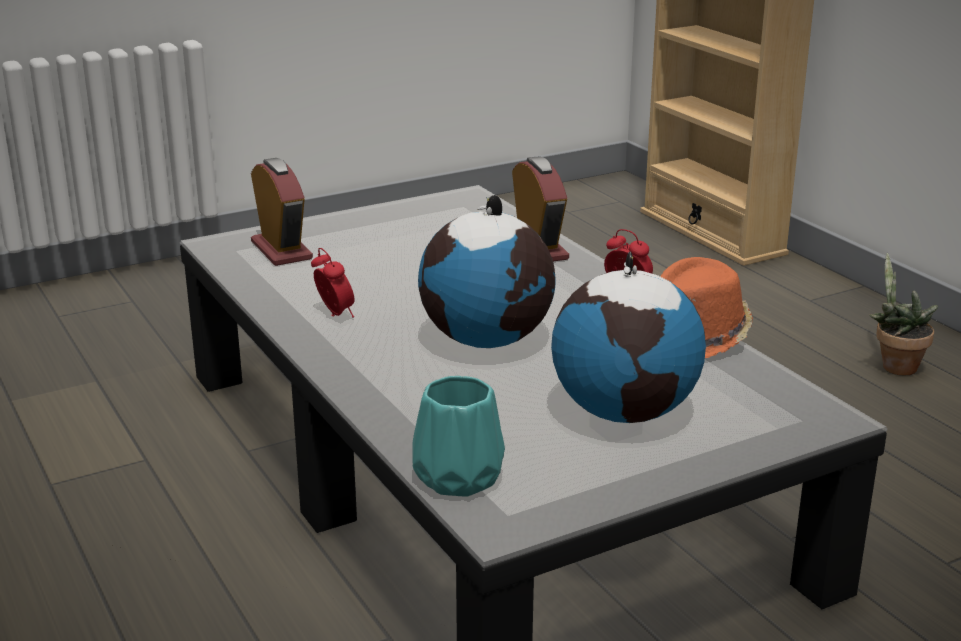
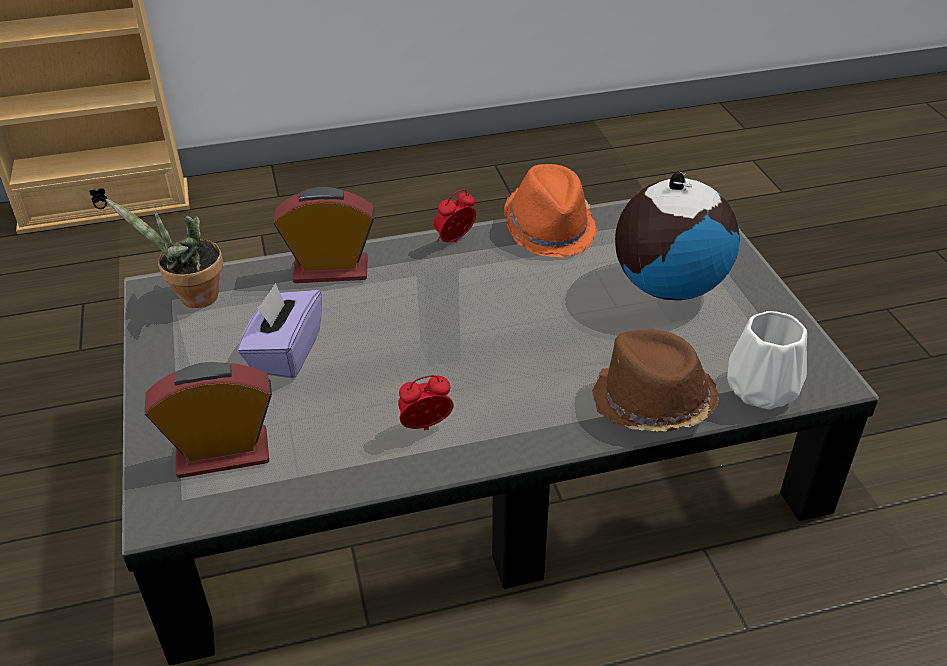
camera: 75 degrees left, 15 degrees up
(408, 414) = (651, 403): none -> brown hat
(410, 251) = (285, 352): none -> purple tissue box
(459, 476) = (759, 389): turquoise vase -> white vase
(488, 341) = (522, 334): globe -> none
(894, 366) = (407, 192): potted plant -> potted plant (193, 298)

